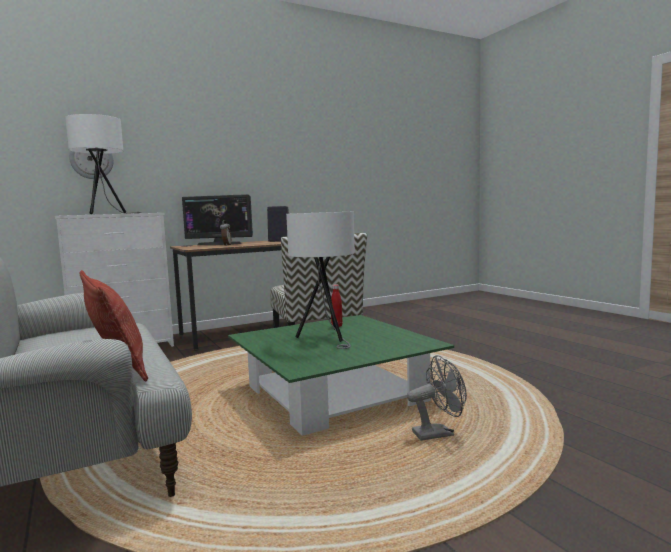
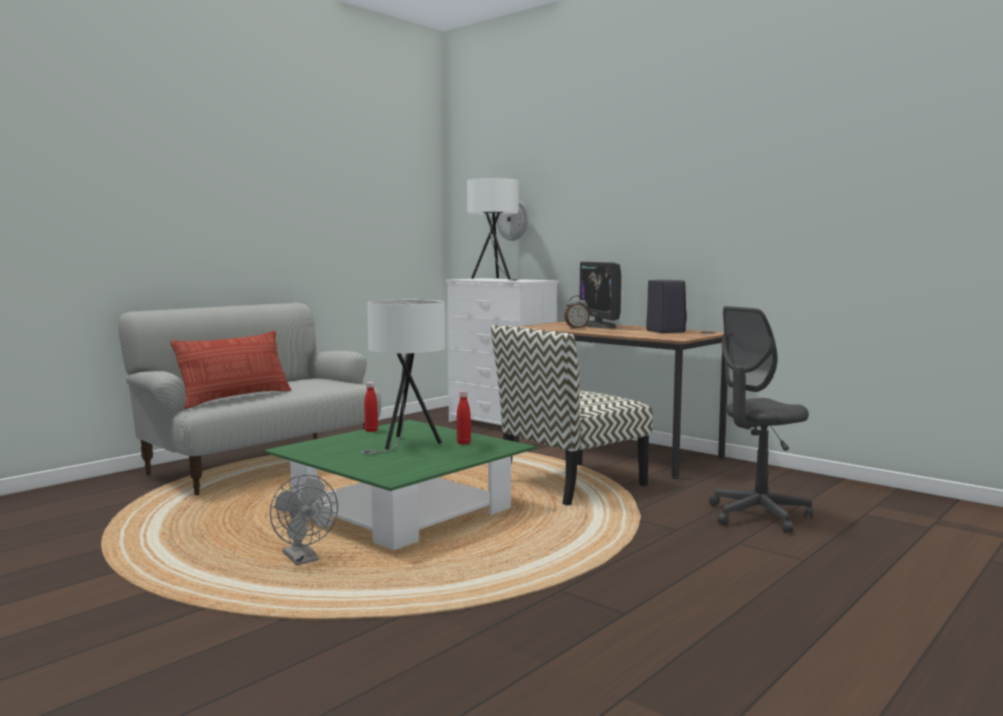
camera: 70 degrees right, 0 degrees up
(258, 345) = (371, 431): none -> red bottle
(408, 325) = (758, 516): none -> grey office chair

